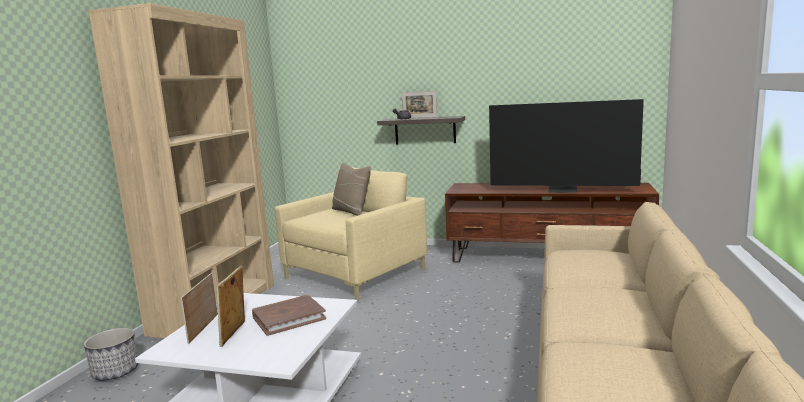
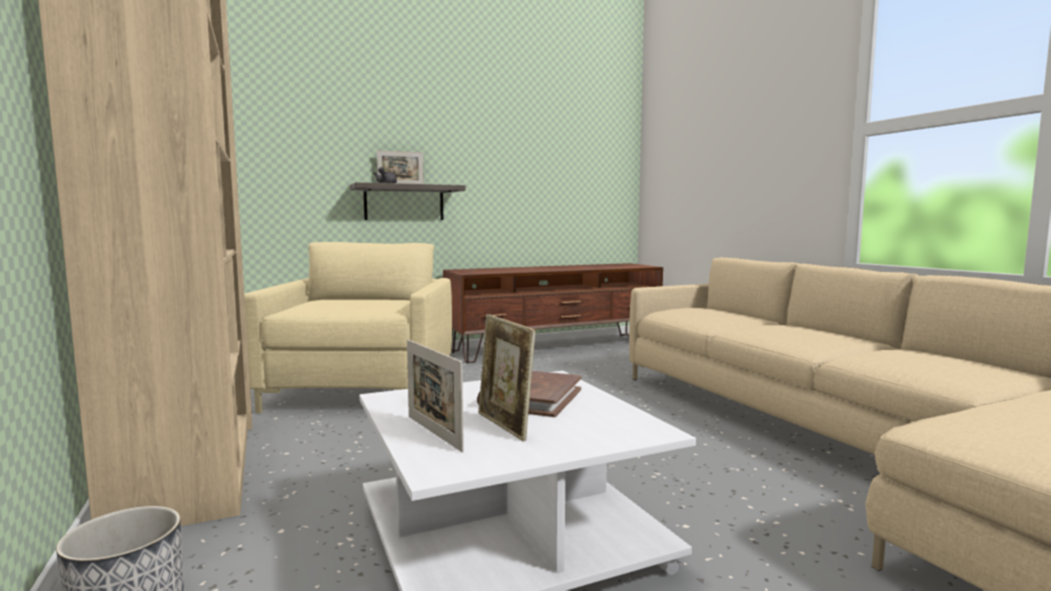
camera: 40 degrees left, 5 degrees down
(351, 211) = (358, 299): beige pillow -> none
(563, 190) = (578, 268): television -> none

